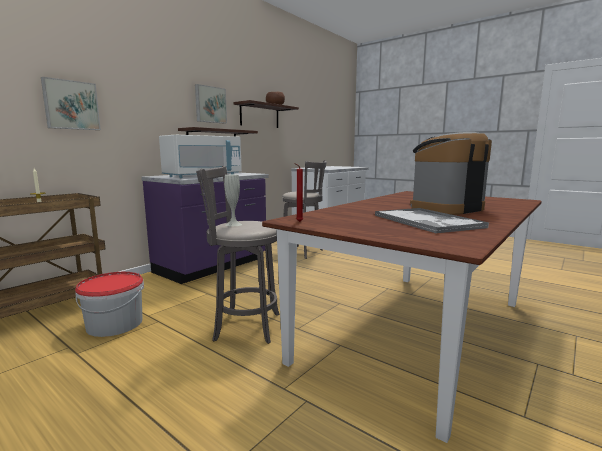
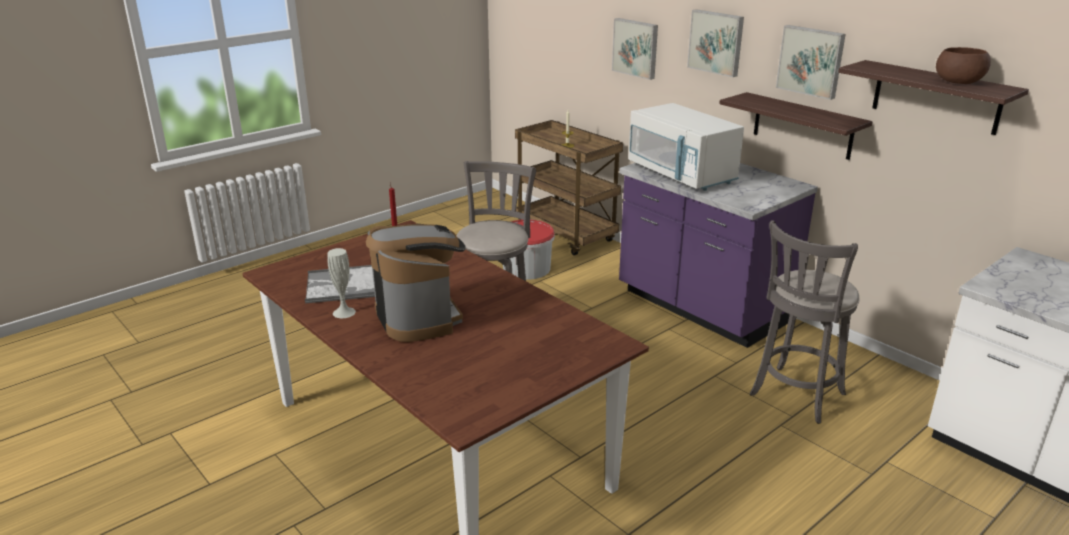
camera: 100 degrees right, 15 degrees up
(150, 96) = (716, 42): none -> picture
(233, 224) = (491, 226): white vase -> white vase (344, 312)

